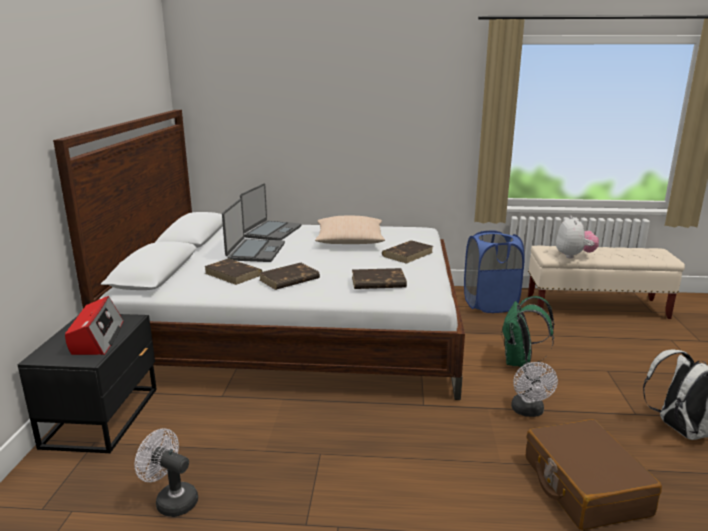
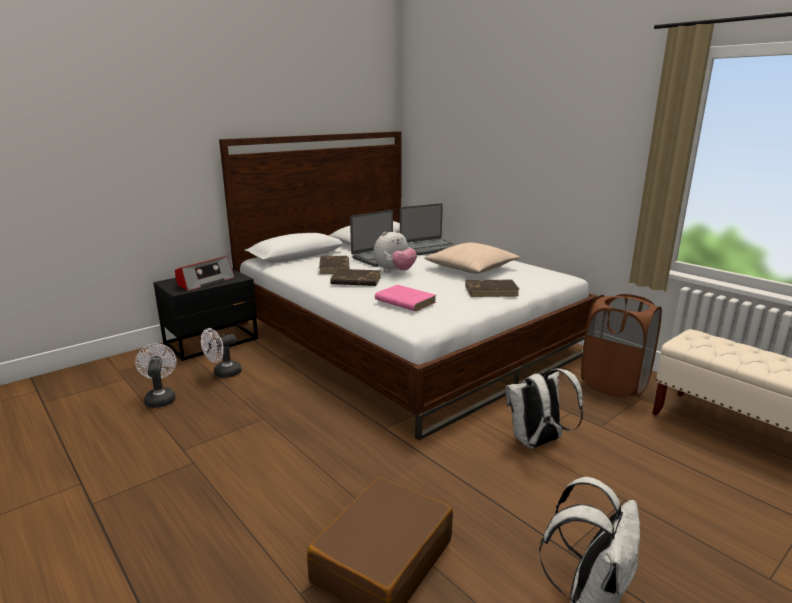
camera: 45 degrees right, 0 degrees up
(377, 282) = (404, 301): brown book -> pink book
(490, 304) = (614, 384): blue laundry basket -> brown laundry basket
(520, 362) = (537, 443): green backpack -> white backpack
(528, 412) = (457, 481): white fan -> white fan (223, 374)
(574, 256) = (716, 353): plush toy -> plush toy (395, 271)

